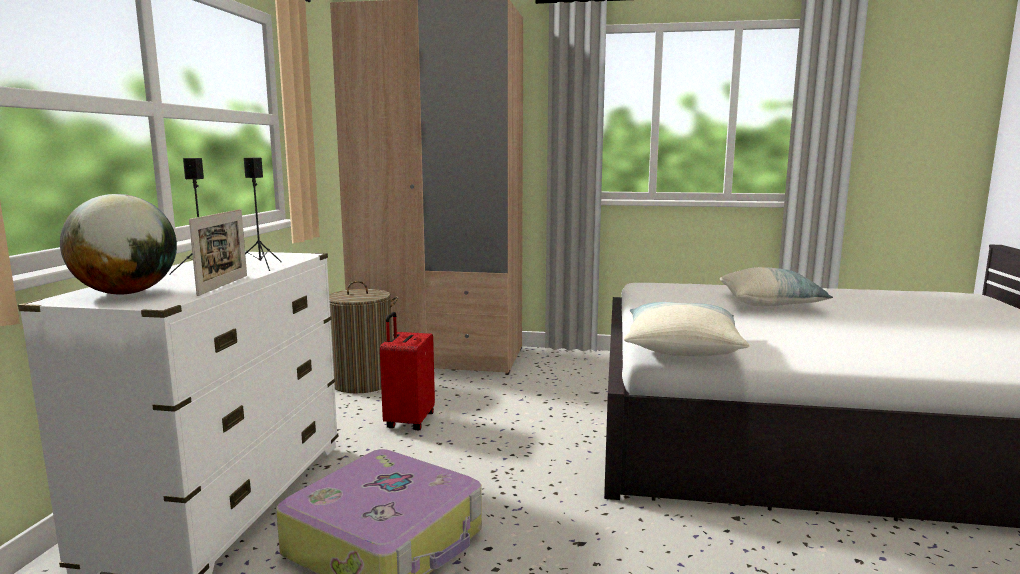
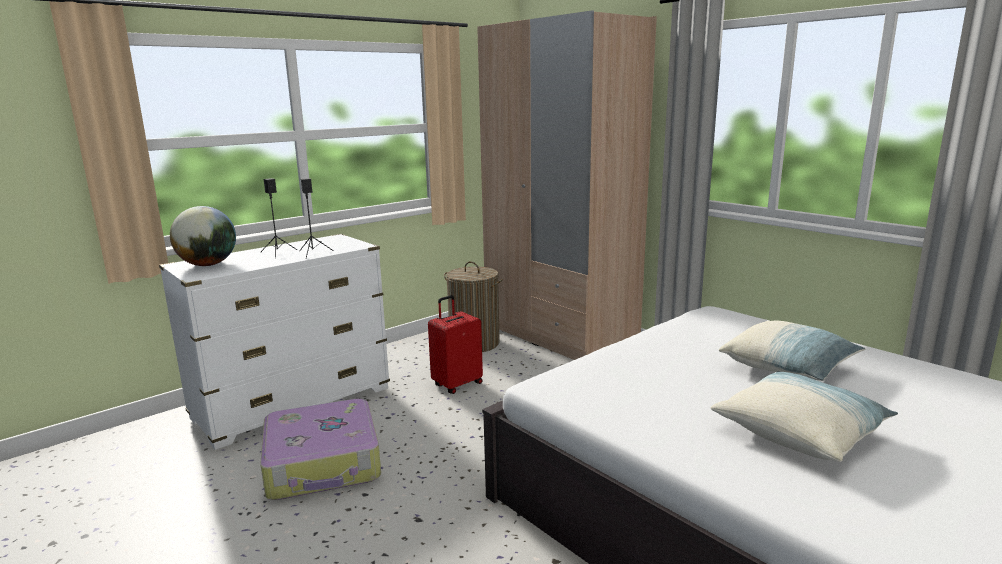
camera: 40 degrees right, 5 degrees up
(223, 285) = (255, 267): picture frame -> none
(681, 347) = (569, 388): pillow -> pillow (800, 432)

